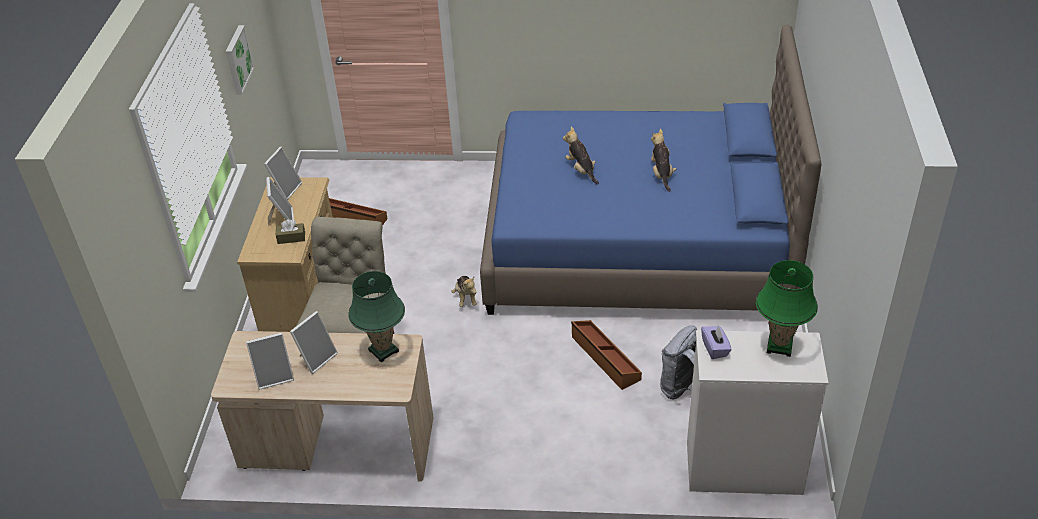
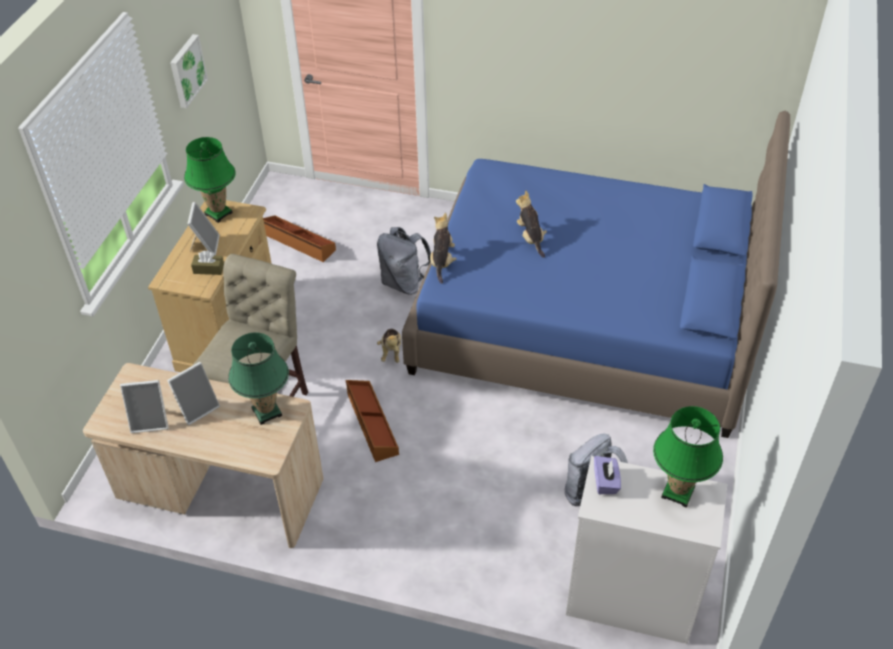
camera: 10 degrees right, 5 degrees up
(285, 189) = (218, 213): picture frame -> green table lamp
(461, 237) = (404, 283): none -> grey backpack
(604, 358) = (516, 445): brown storage box -> brown storage box (371, 424)
(661, 174) = (615, 256): plush toy -> plush toy (442, 261)

